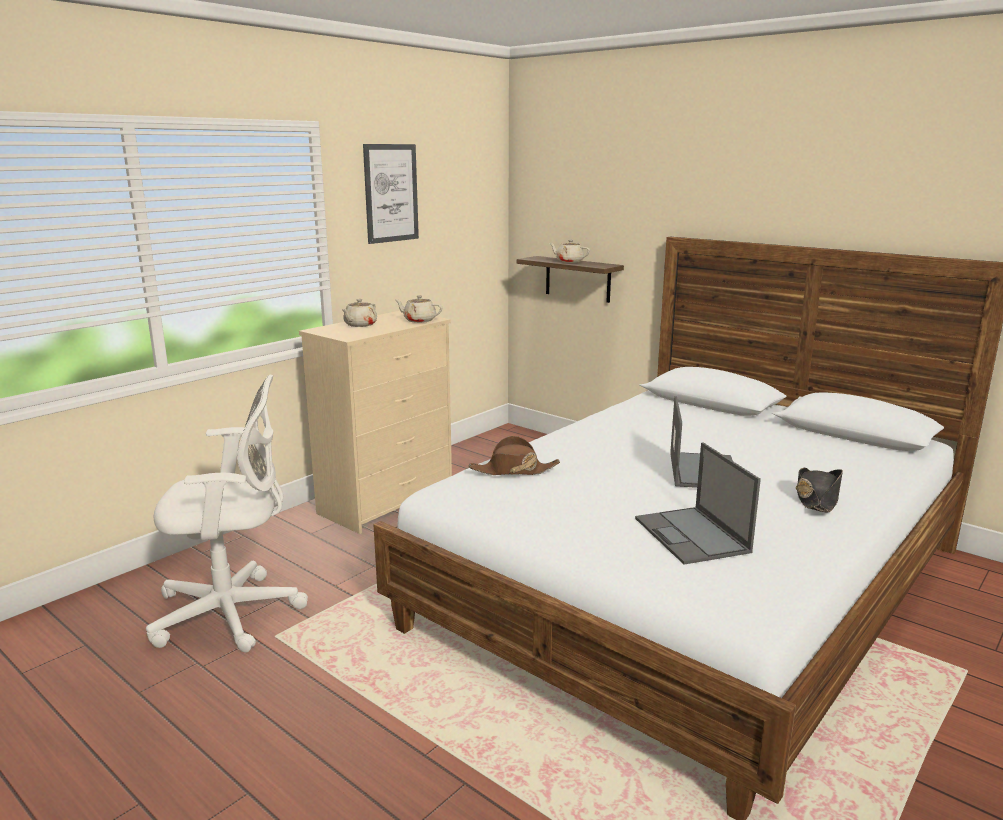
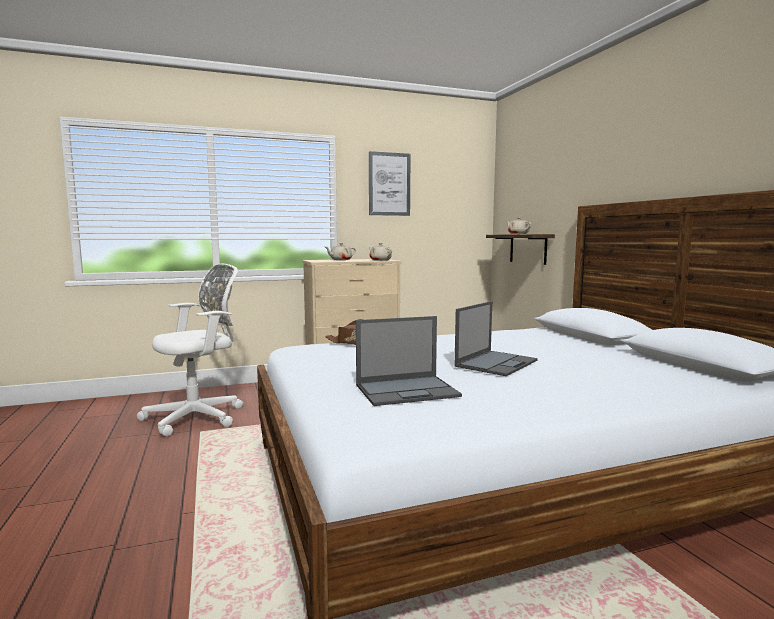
camera: 30 degrees right, 10 degrees down
(234, 613) = (199, 417): white office chair -> white office chair turned 60 degrees counterclockwise
(692, 536) = (408, 390): laptop -> laptop turned 120 degrees counterclockwise
(817, 498) = (570, 391): black hat -> none

